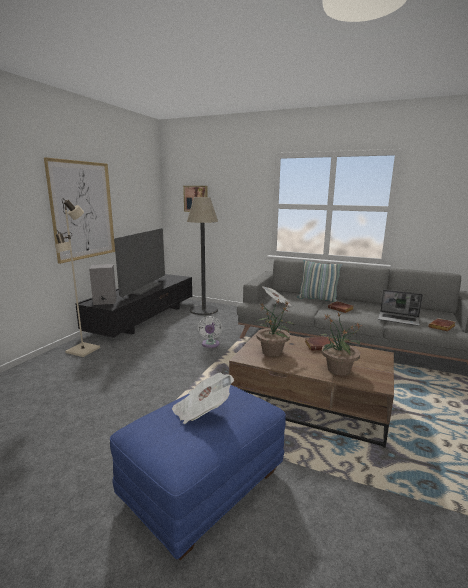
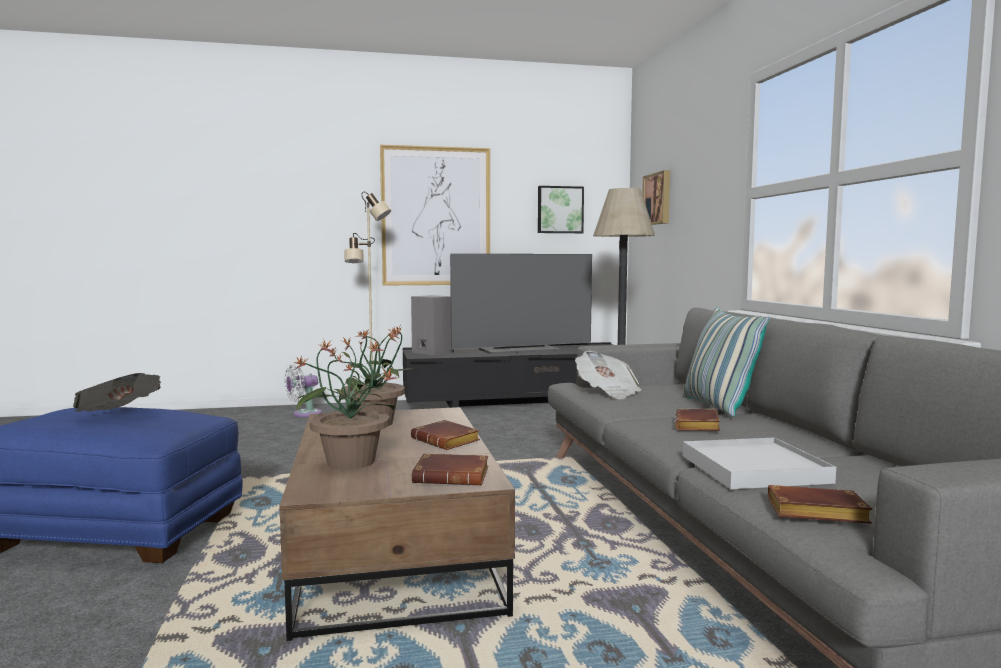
camera: 55 degrees right, 10 degrees down
(139, 202) = (560, 210): none -> picture
(210, 344) = (496, 449): white fan -> white fan (304, 414)
(373, 357) = (453, 477): none -> brown book
(399, 319) = (754, 469): laptop -> white tray

